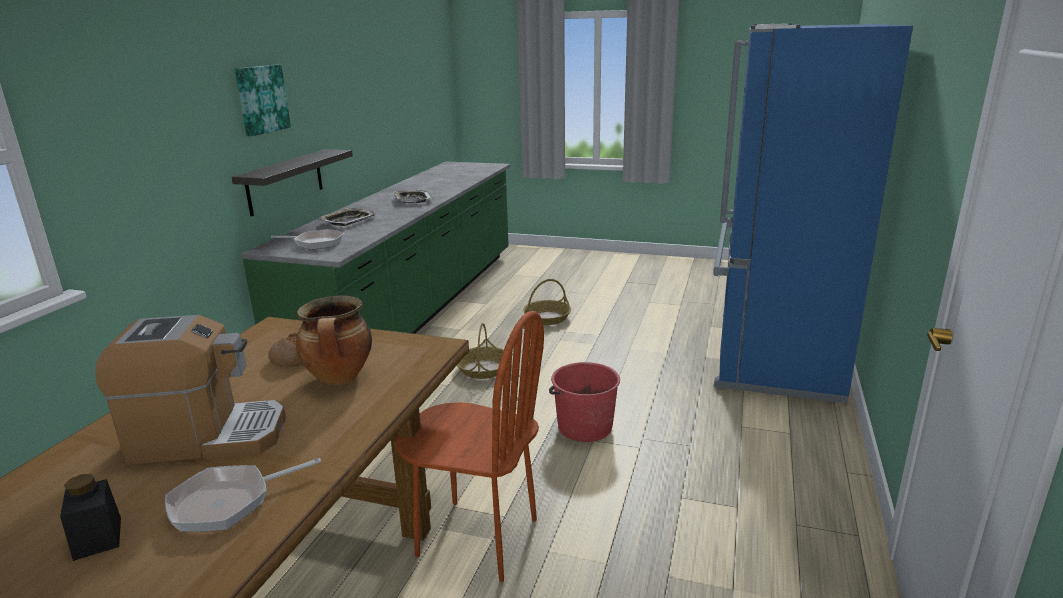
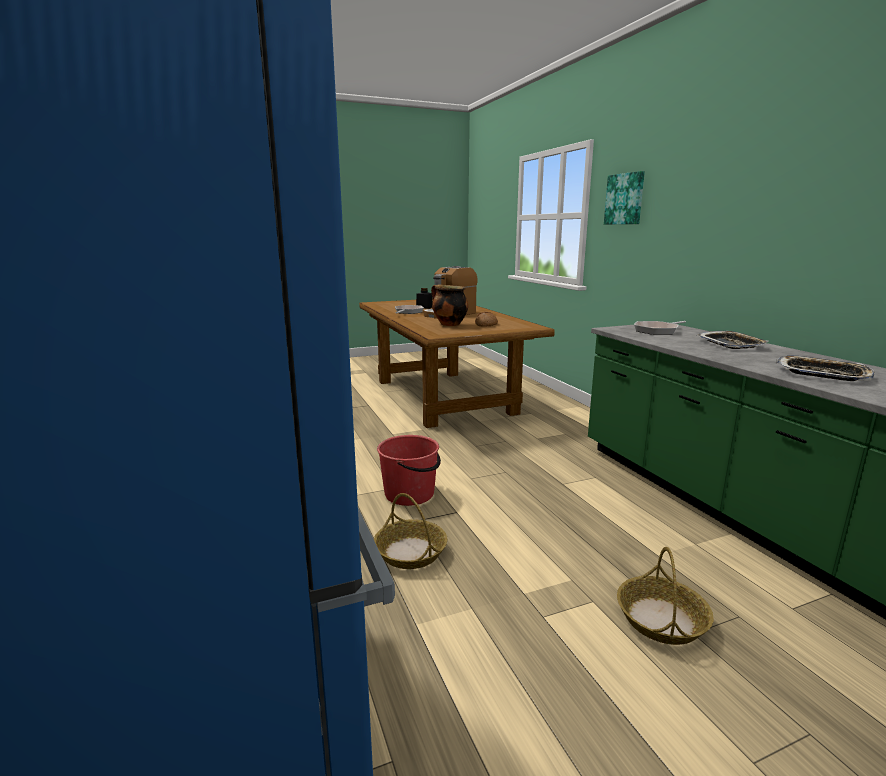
camera: 140 degrees right, 5 degrees down
(261, 99) = (739, 199): picture -> picture (625, 199)
(285, 181) = (740, 286): shelf -> none
(477, 538) = (400, 432): brown chair -> none
(483, 369) = (567, 507): basket -> basket (410, 552)

